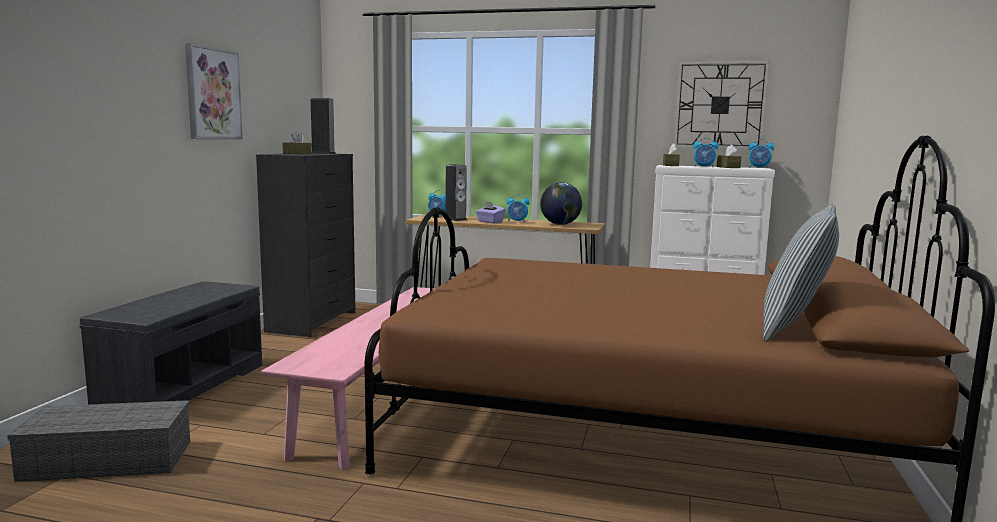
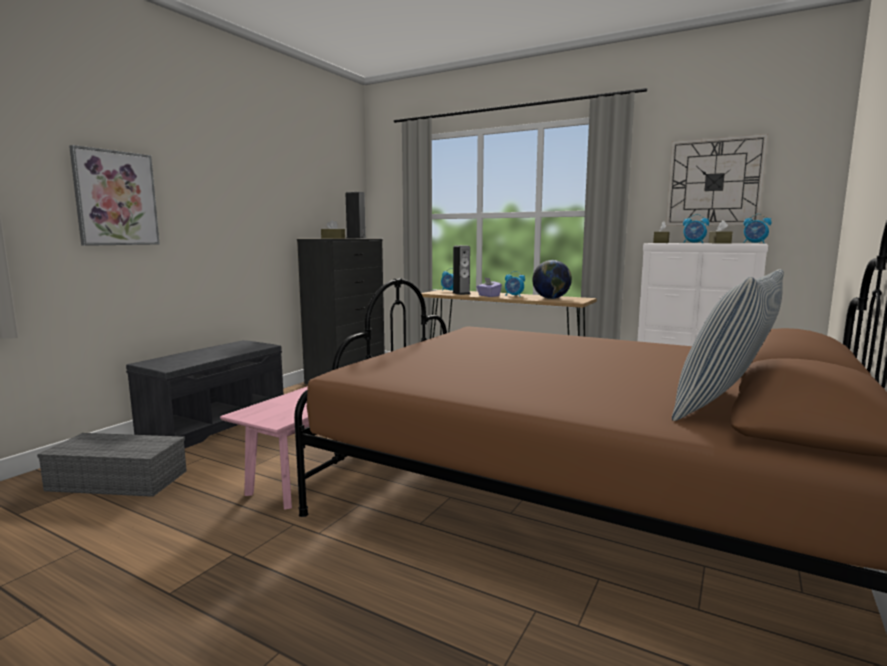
camera: 15 degrees right, 0 degrees up
(213, 94) = (257, 189): picture -> picture (115, 198)

